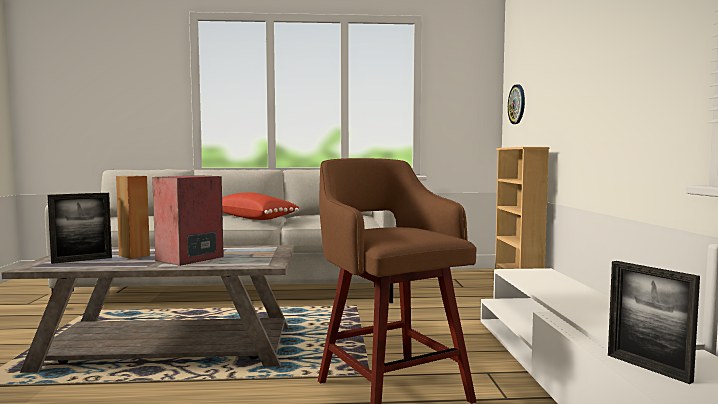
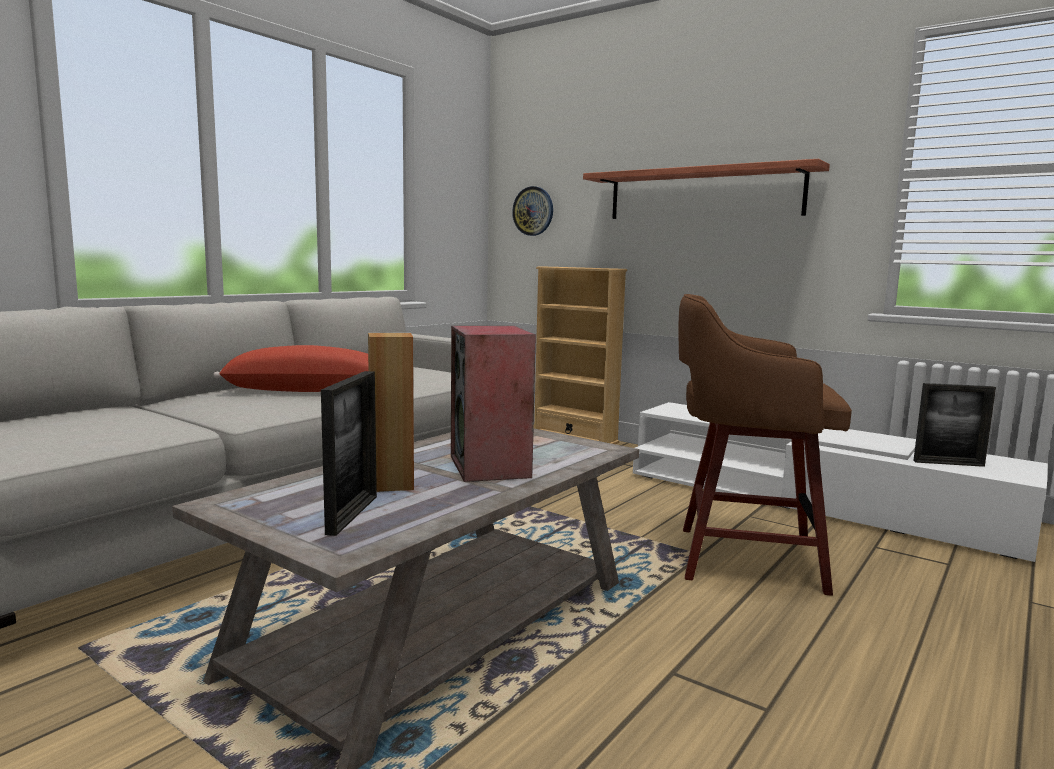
camera: 50 degrees left, 5 degrees up
(591, 72) = (702, 194): none -> shelf

